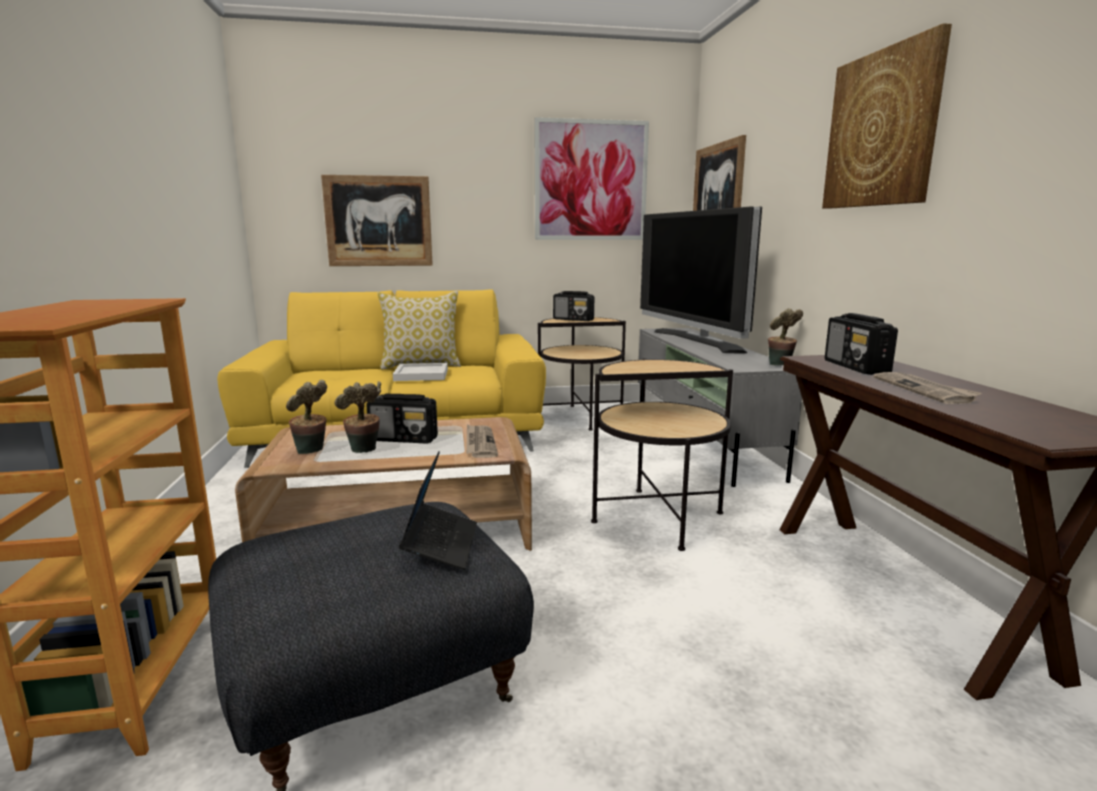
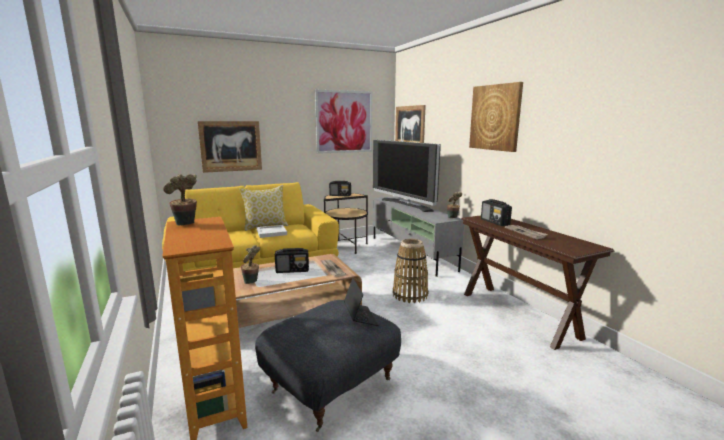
camera: 15 degrees left, 0 degrees up
(364, 452) = (278, 279): potted plant -> potted plant (186, 225)
(658, 517) = (410, 295): side table -> basket

